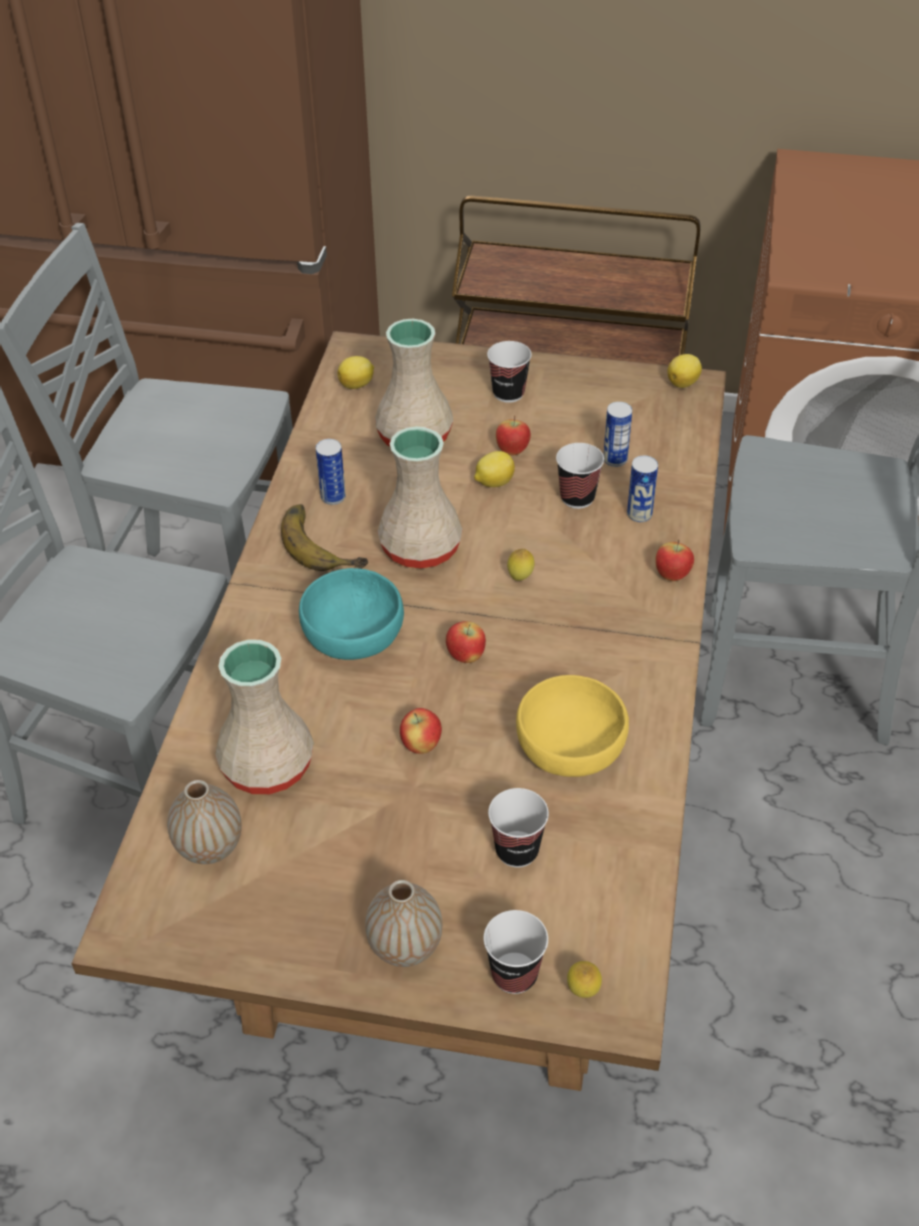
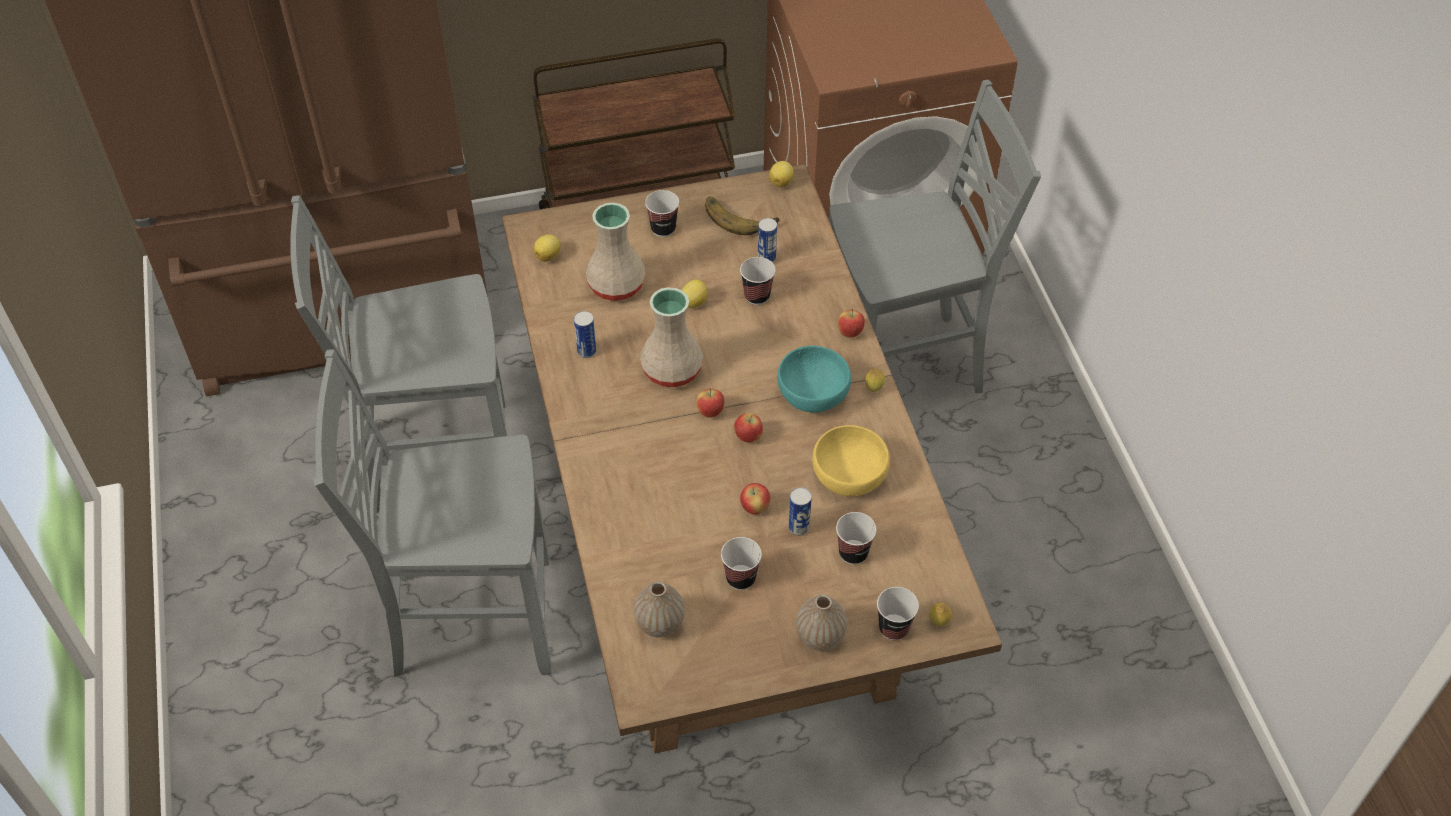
camera: 25 degrees left, 5 degrees up
(265, 766) = (662, 559): beige vase -> none
(325, 542) = (602, 387): banana -> banana (739, 216)
(348, 827) = (740, 578): none -> cup
(352, 637) = (664, 450): turquoise bowl -> turquoise bowl (812, 394)
(512, 451) = (692, 274): apple -> apple (710, 412)
(520, 578) = (752, 369): lemon -> lemon (874, 389)
(639, 514) = (805, 295): can -> can (798, 527)

